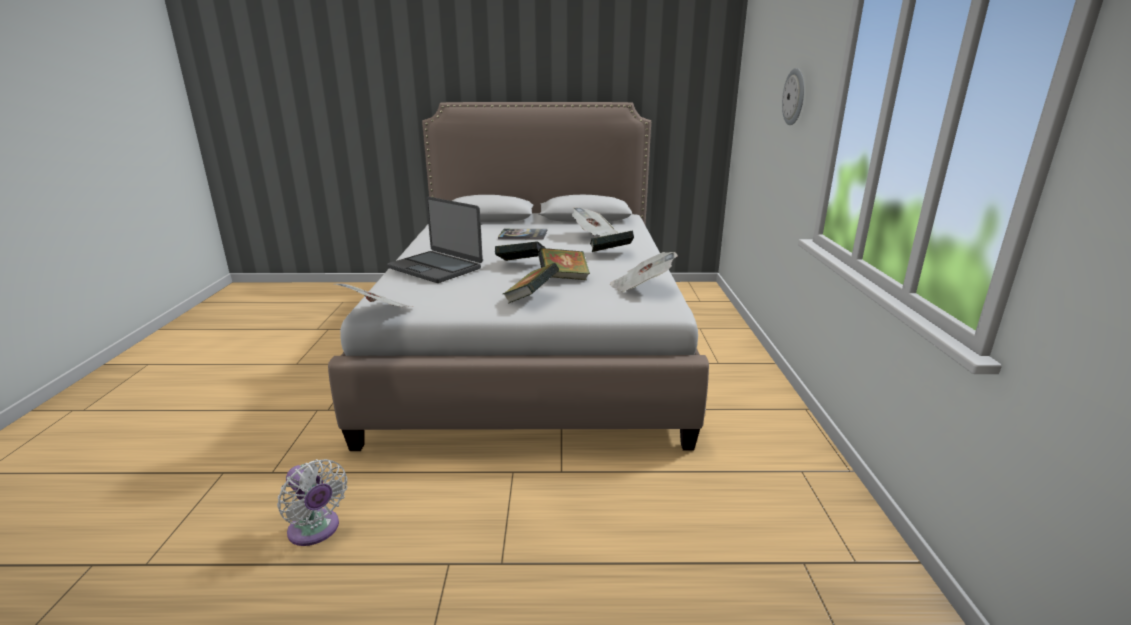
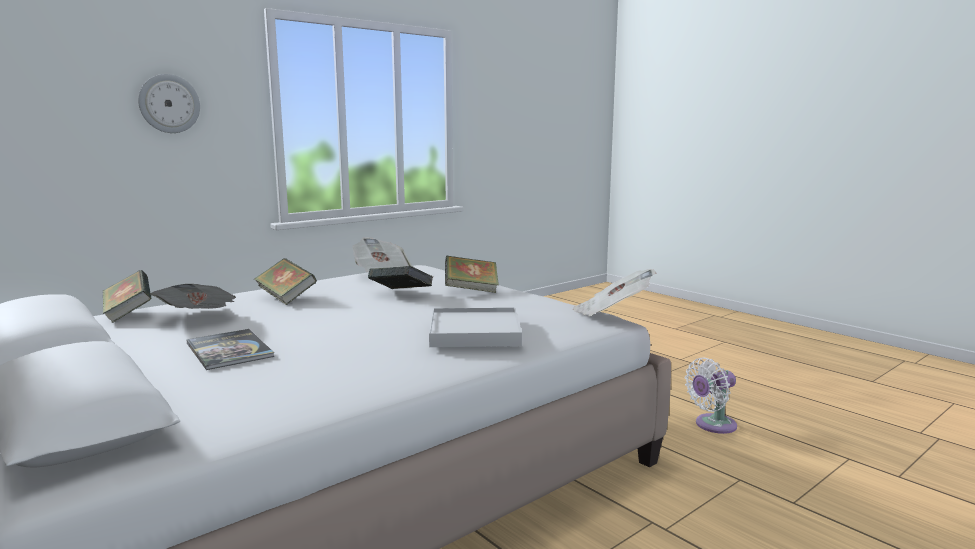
camera: 130 degrees left, 10 degrees down
(316, 531) = (712, 425): white fan -> white fan turned 120 degrees counterclockwise
(436, 268) = (474, 332): laptop -> white tray
(521, 265) = (388, 312): book -> book (128, 314)

